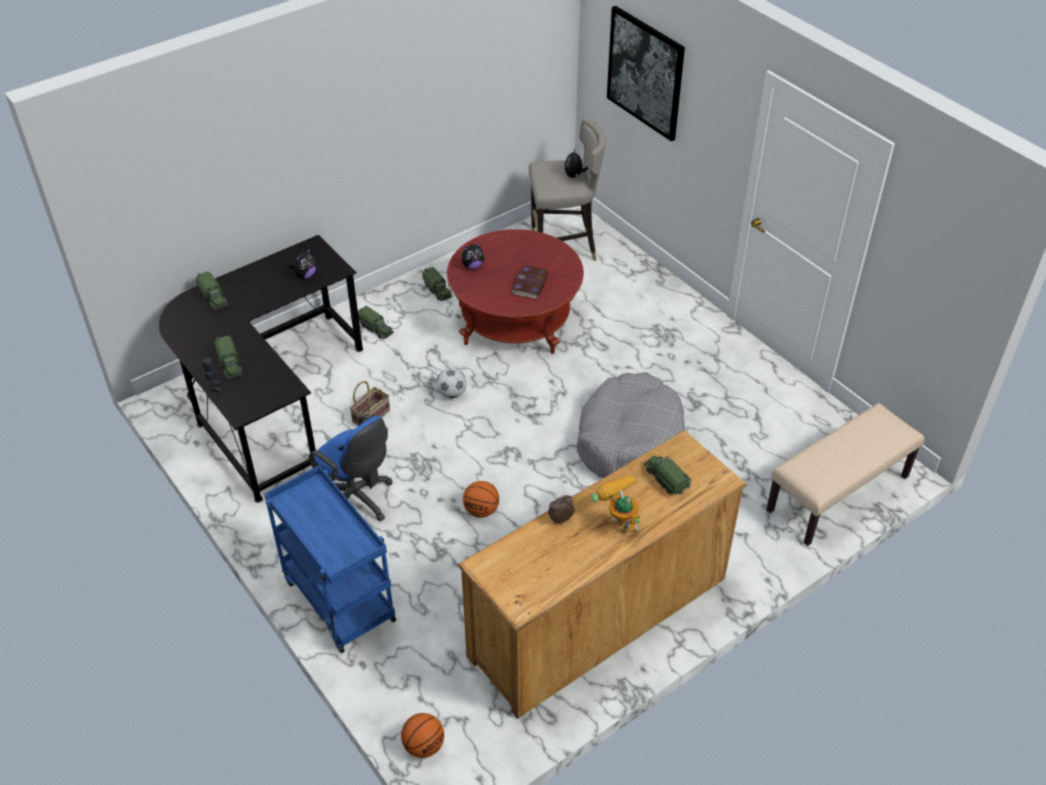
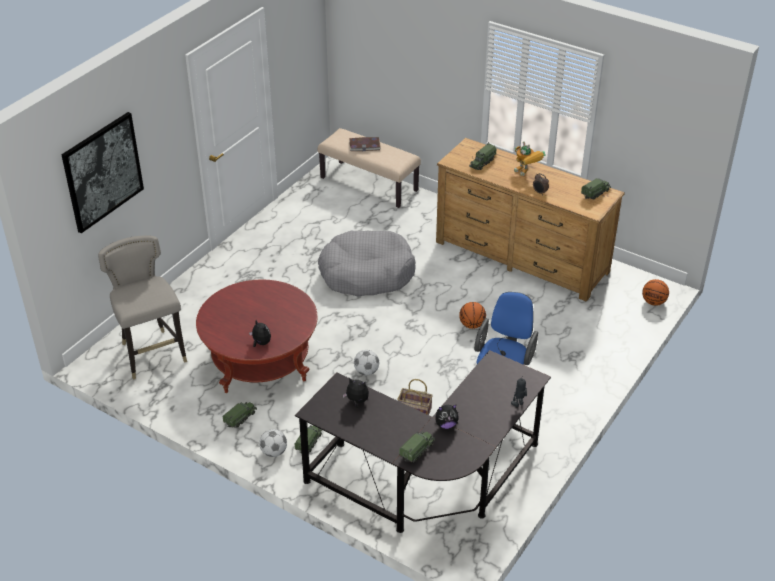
camera: 110 degrees left, 5 degrees down
(230, 365) = (489, 405): toy truck -> toy truck (595, 193)
(337, 599) = (588, 370): blue cart -> none
(379, 303) = (274, 452): none -> football
(530, 284) = (271, 305): book -> book (364, 145)
(574, 176) = (140, 284): plush toy -> plush toy (446, 424)
(617, 522) = (526, 173): toy robot -> toy robot turned 75 degrees counterclockwise

